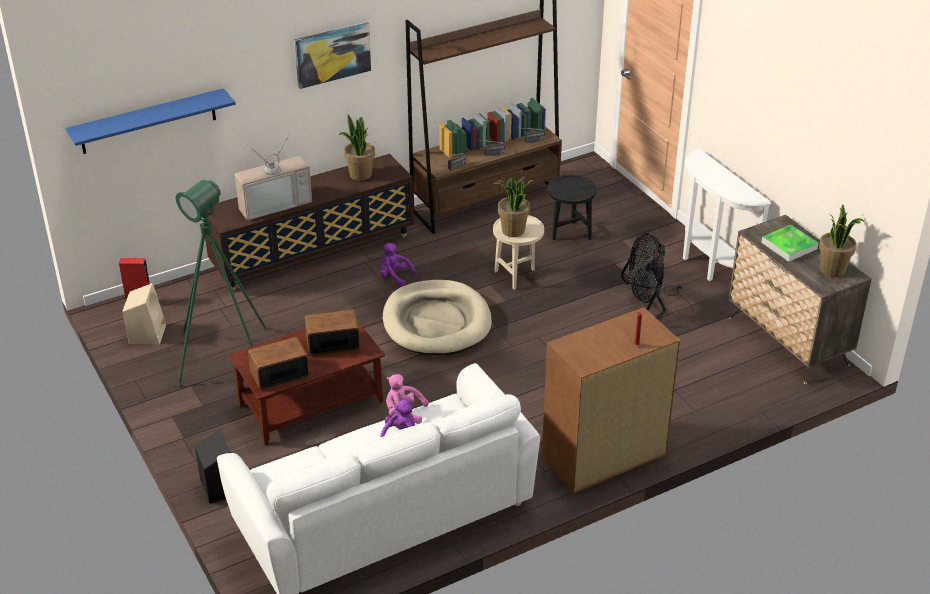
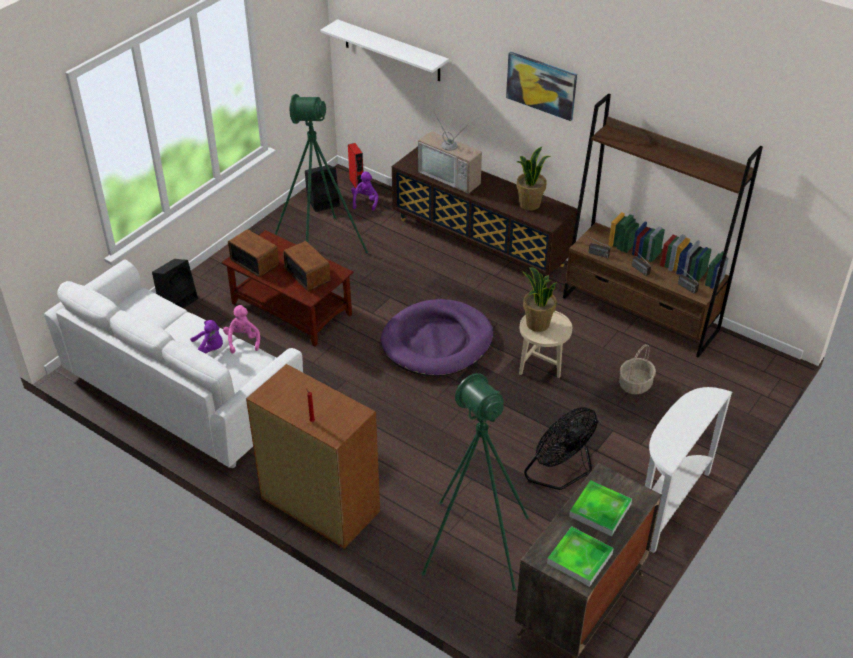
camera: 65 degrees right, 5 degrees up
(147, 333) = (324, 201): beige speaker -> black speaker
(148, 121) = (392, 51): blue shelf -> white shelf
(395, 276) = (483, 297): purple plush toy -> purple plush toy (365, 201)
(436, 322) = (437, 342): beige dog bed -> purple dog bed
(569, 234) = (635, 384): black side table -> basket
(700, 376) = (475, 545): none -> green floor lamp
(833, 270) = (579, 558): potted plant -> tray

